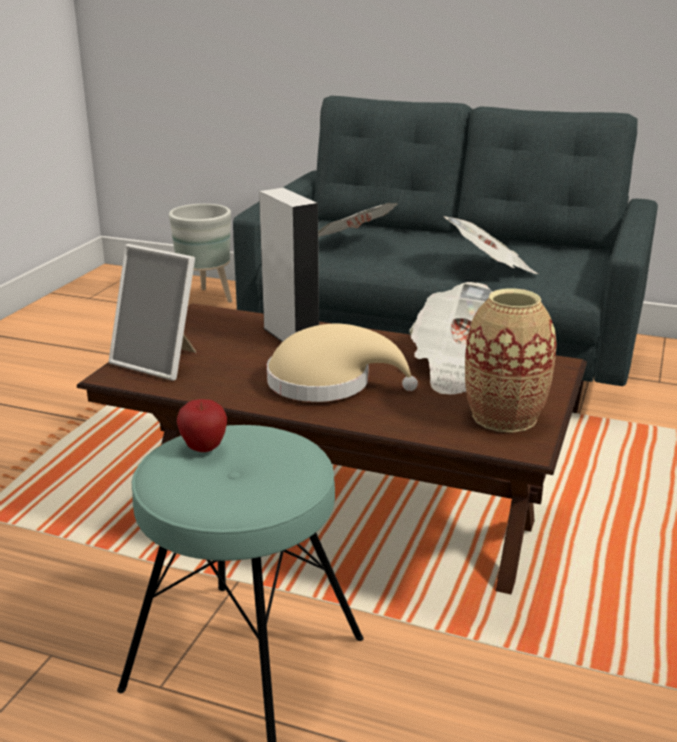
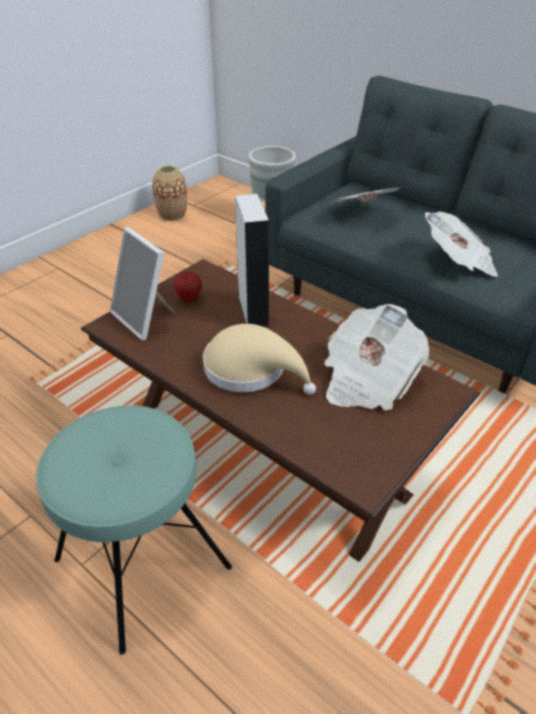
camera: 20 degrees right, 15 degrees up
(204, 448) = (106, 430): apple -> apple (189, 299)
(504, 416) = (367, 443): vase -> vase (172, 215)

